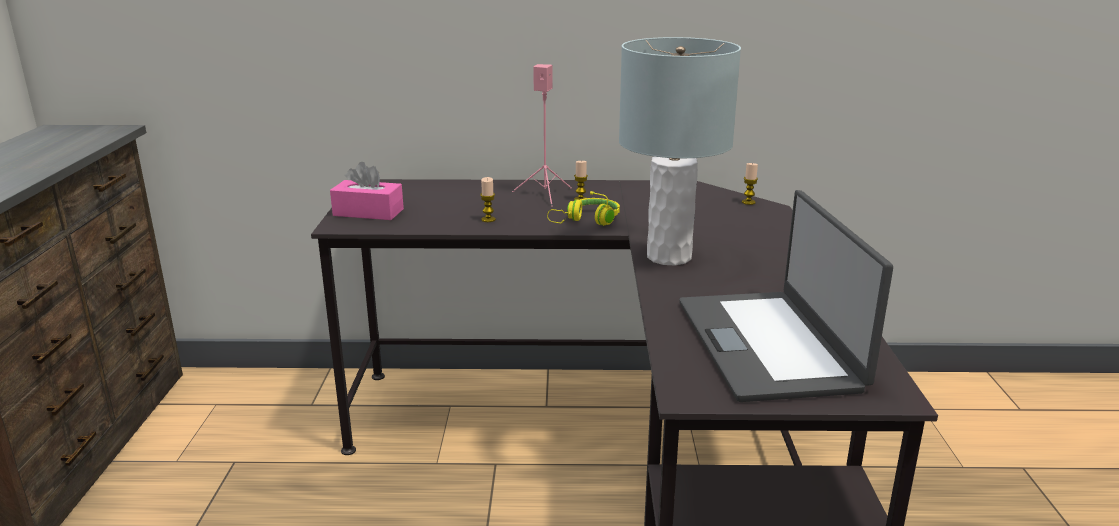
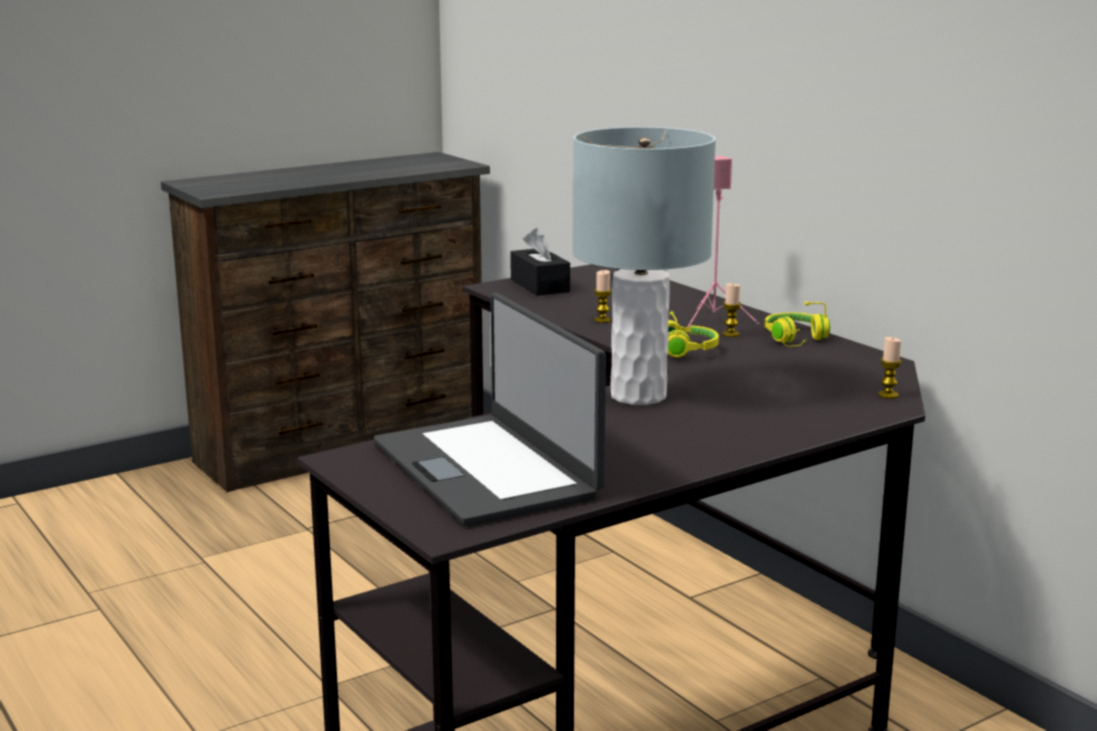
camera: 55 degrees right, 5 degrees down
(368, 212) = (539, 285): pink tissue box -> black tissue box
(619, 190) = (796, 340): none -> yellow headphones
(769, 344) = (487, 469): laptop -> laptop turned 75 degrees counterclockwise

